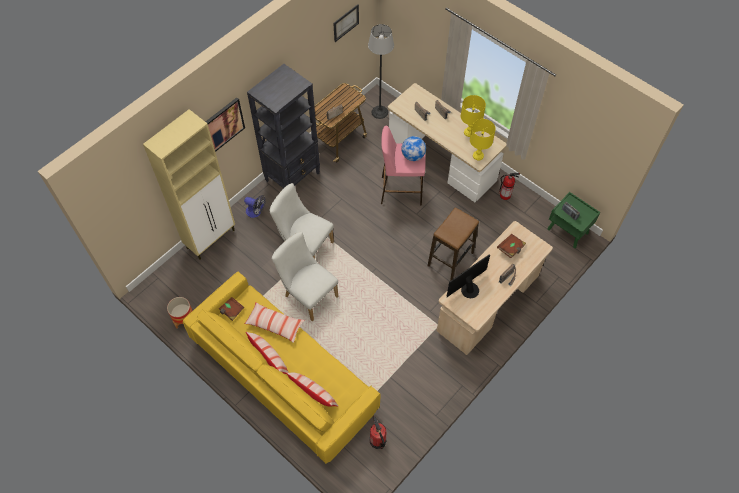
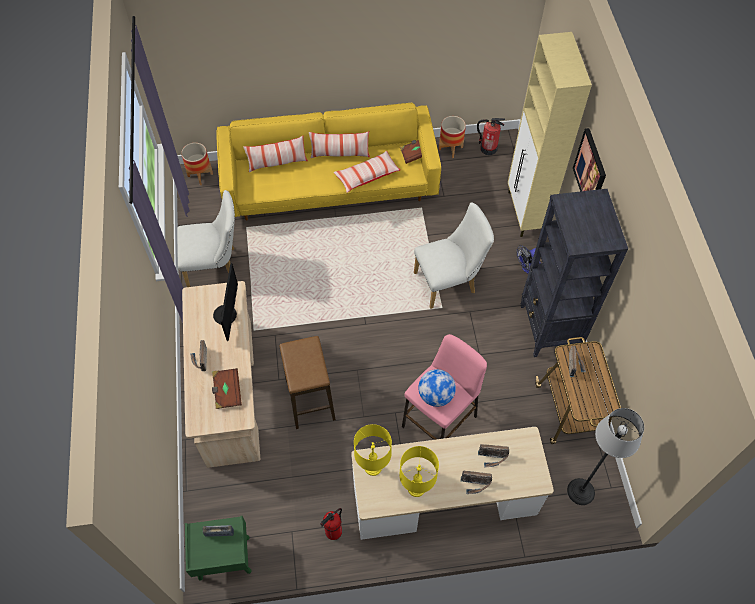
camera: 130 degrees right, 0 degrees up
(308, 294) = (391, 249): white chair -> white chair (216, 267)
(346, 22) = (669, 384): picture -> none
(353, 476) = (200, 175): none -> planter
(377, 441) = (207, 208): fire extinguisher -> fire extinguisher (488, 148)

